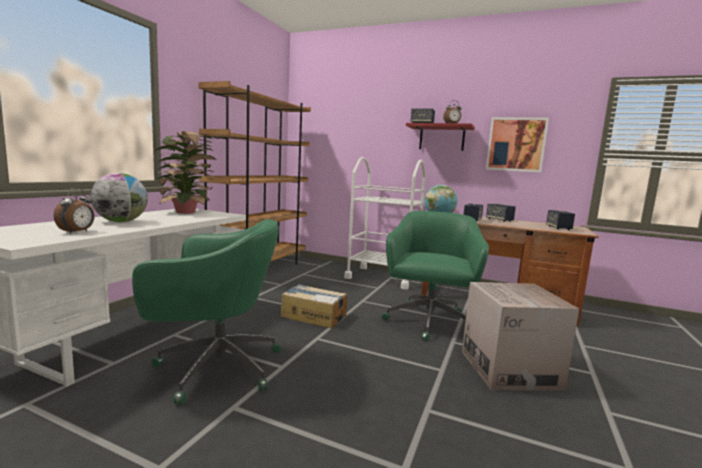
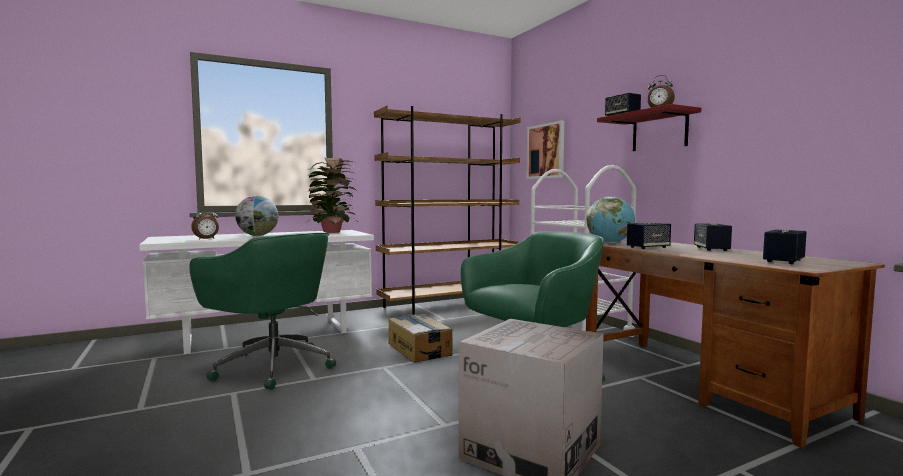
camera: 40 degrees right, 5 degrees down
(516, 144) = (764, 125): picture -> picture (546, 151)

